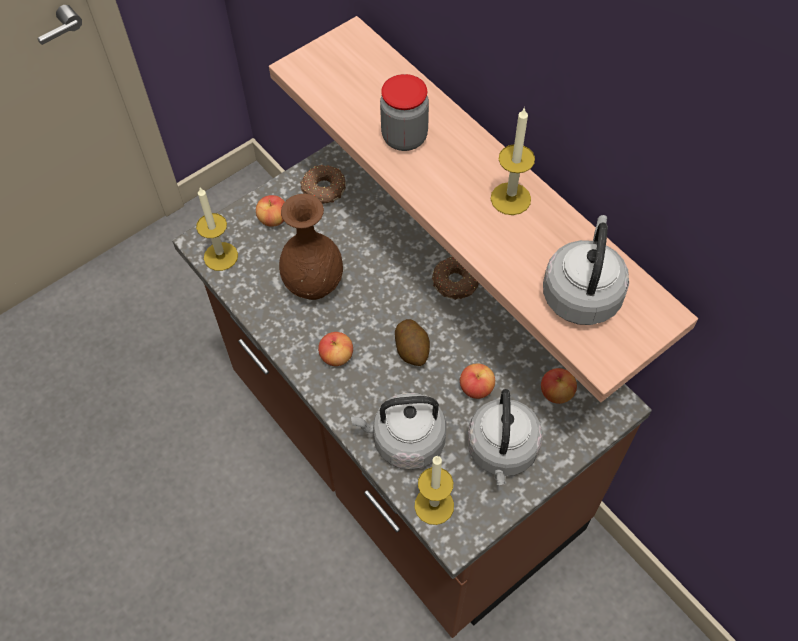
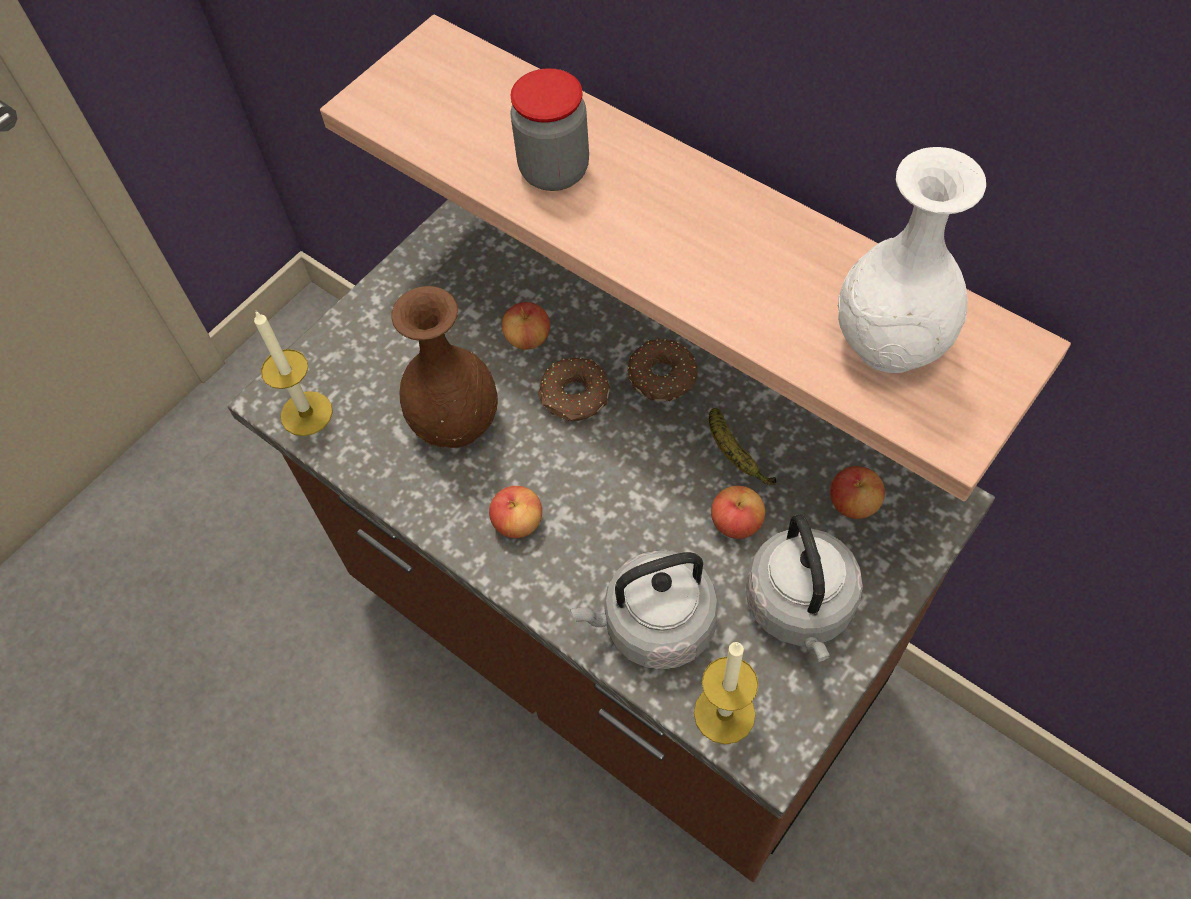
camera: 10 degrees left, 0 degrees up
(273, 219) = (372, 343): apple -> apple (528, 338)
(323, 190) = (435, 285): donut -> donut (574, 397)
(412, 350) = (627, 488): potato -> none
(488, 344) = (735, 455): none -> banana
(510, 198) = (739, 227): candle -> none
(582, 293) = (889, 342): grey kettle -> white vase

